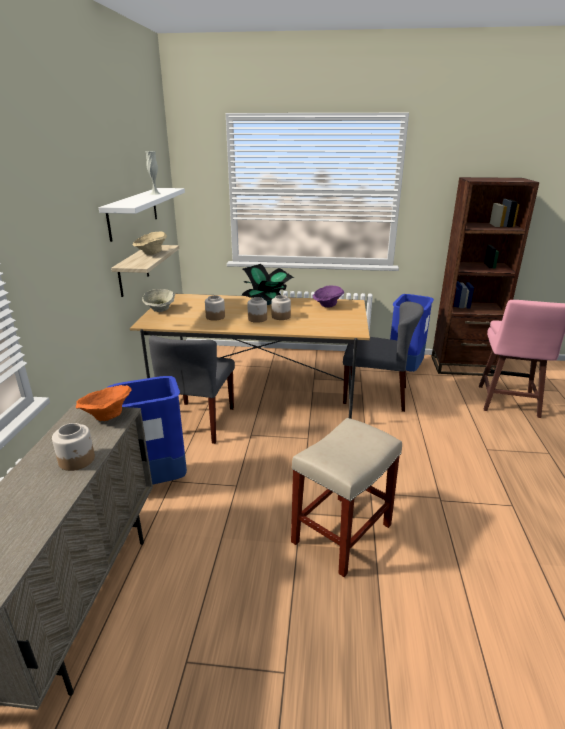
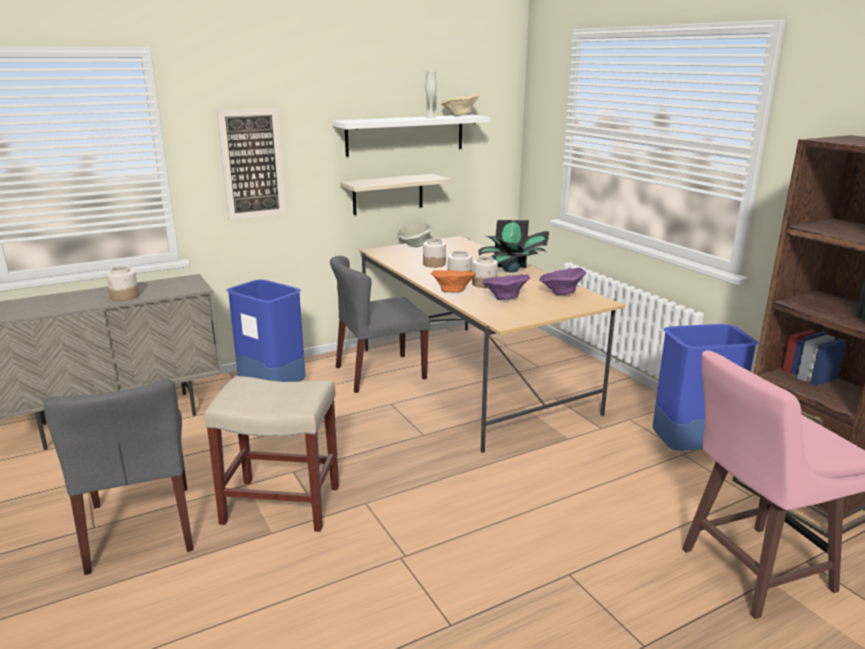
camera: 55 degrees right, 5 degrees down
(62, 267) = (252, 164): none -> picture
(107, 416) = (190, 286): orange bowl -> orange bowl (452, 292)
(151, 253) = (402, 179): beige bowl -> beige bowl (460, 116)
(315, 320) = (505, 298): none -> purple bowl
(376, 395) = (582, 448): grey chair -> grey chair (141, 528)

